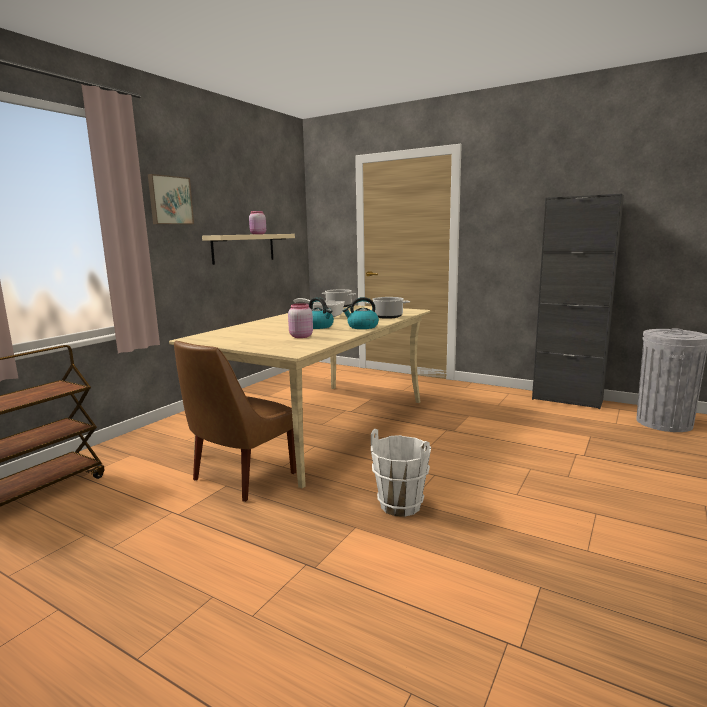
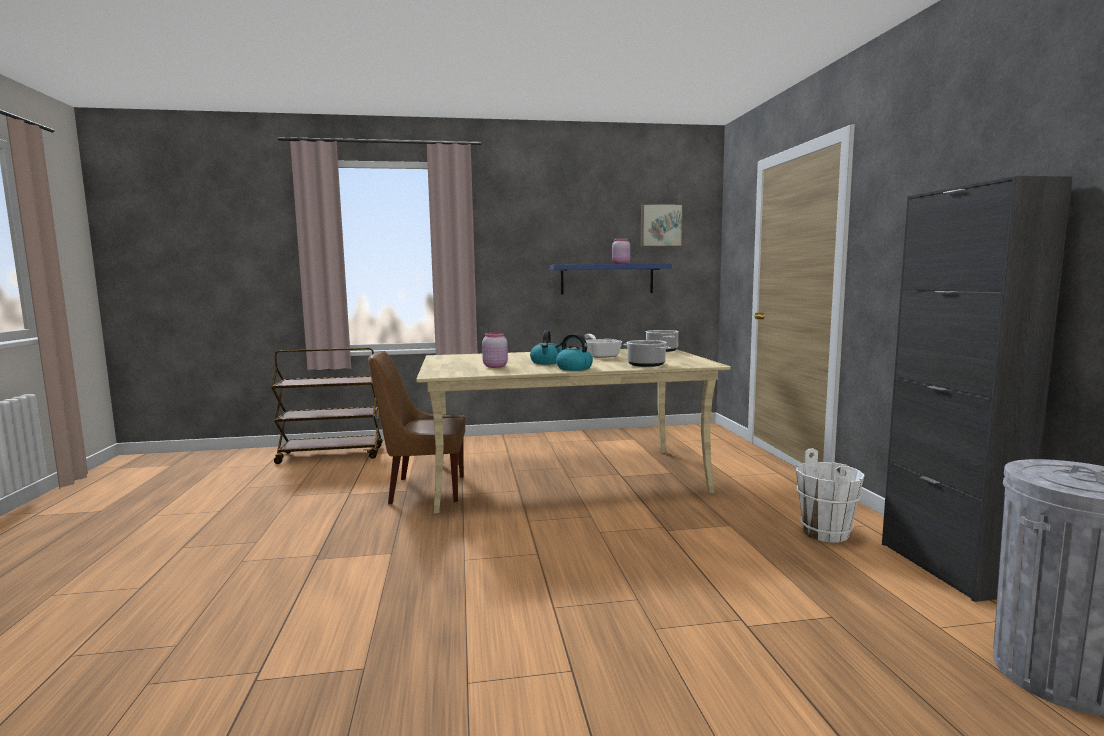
camera: 50 degrees right, 5 degrees down
(170, 200) = (514, 232): picture -> picture (661, 225)
(243, 248) = (607, 279): beige shelf -> blue shelf
(400, 505) = (452, 558): white bucket -> white bucket (826, 533)

